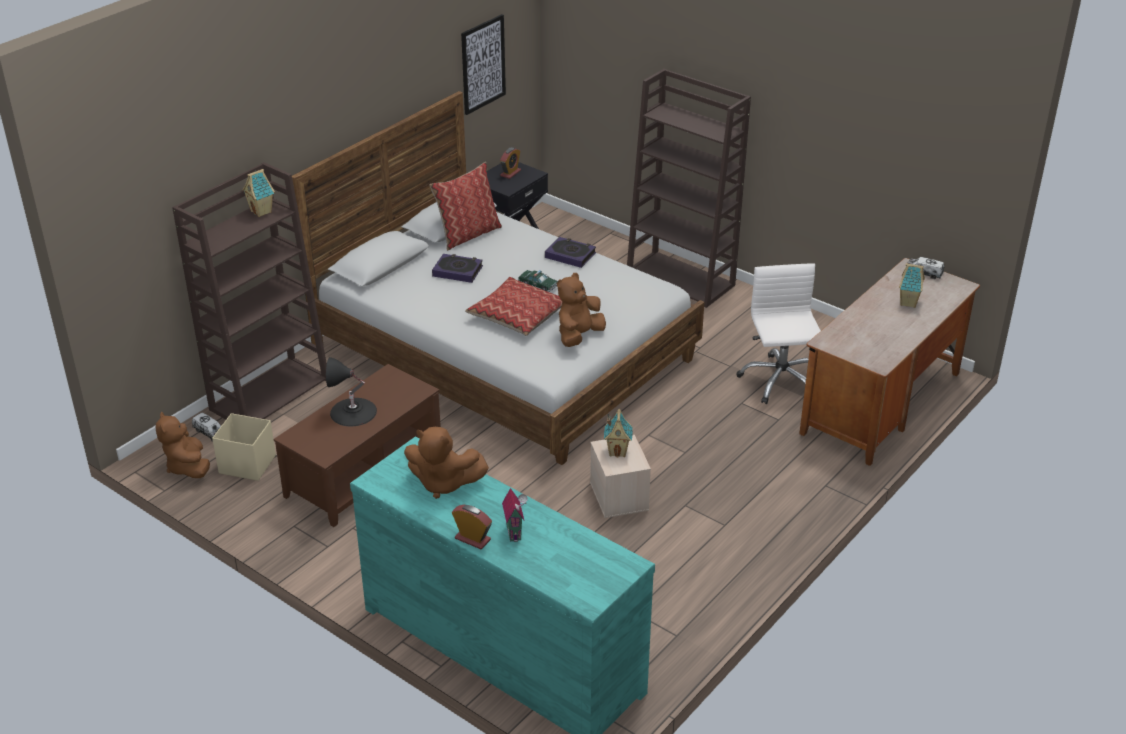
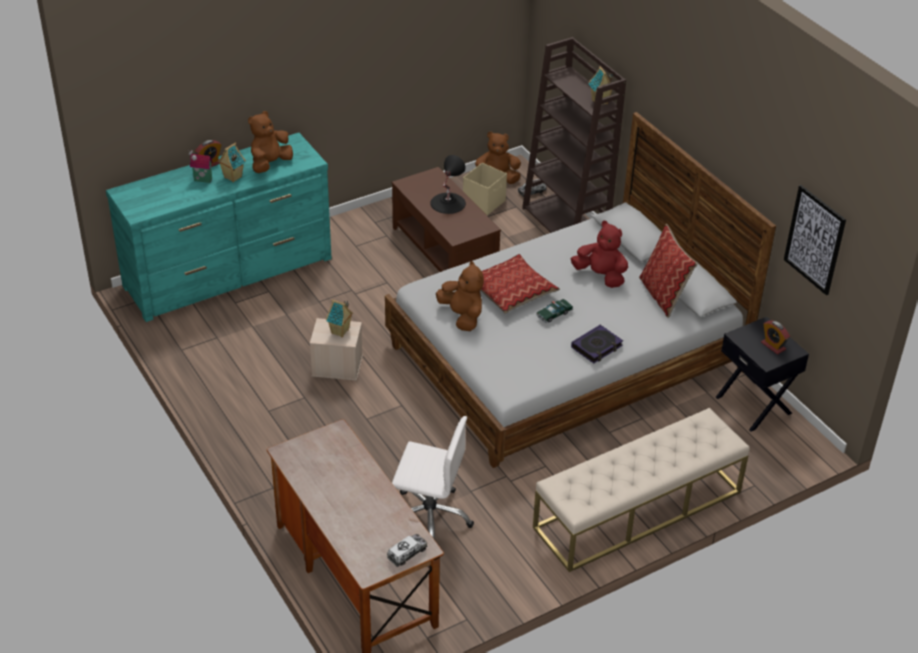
camera: 110 degrees right, 5 degrees up
(457, 271) = (600, 276): book -> red plush toy
(681, 279) = (637, 510): brown bookcase -> beige bench
(909, 303) = (362, 516): toy house -> toy house (232, 177)

